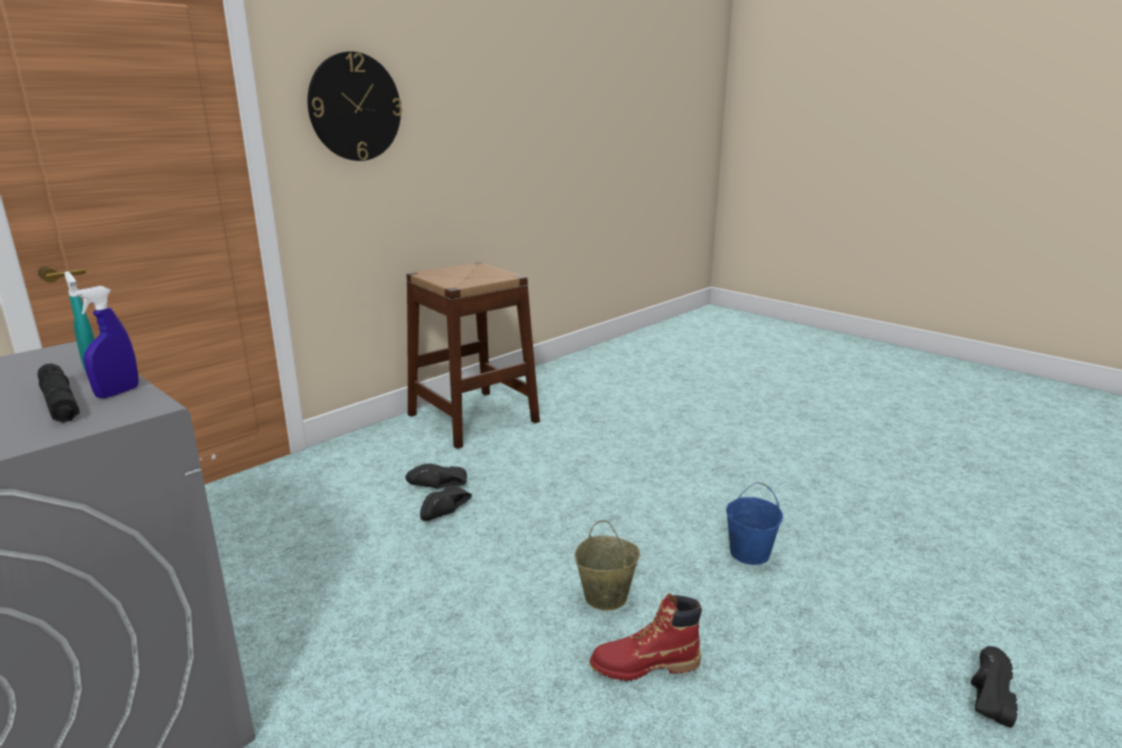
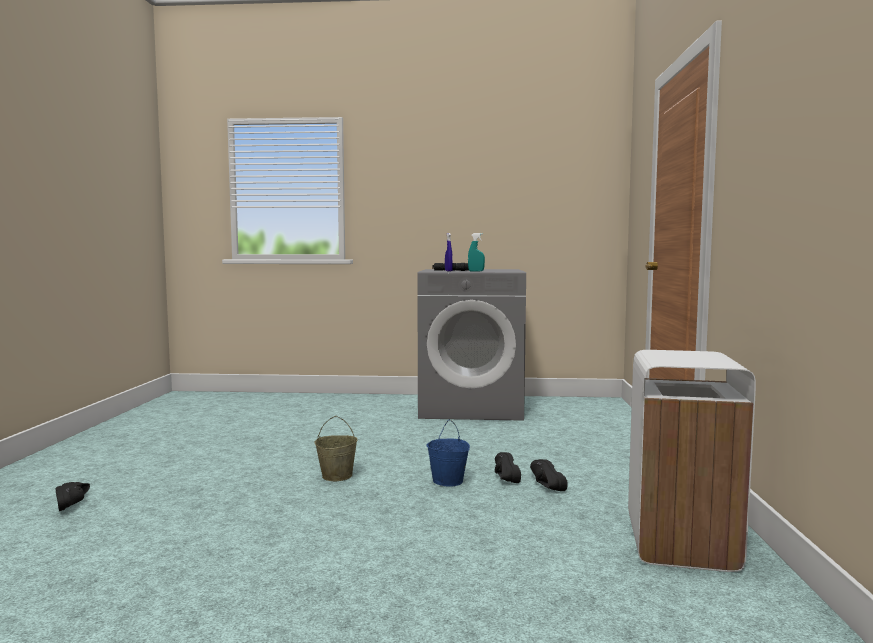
camera: 140 degrees right, 15 degrees down
(355, 107) = (752, 138): wall clock -> none
(439, 488) = (543, 485): black shoe -> black shoe turned 60 degrees counterclockwise
(472, 418) = (682, 543): brown stool -> white trash can
(645, 665) = (288, 464): red boot -> none
(749, 553) = (251, 524): blue bucket -> blue bucket (448, 481)

